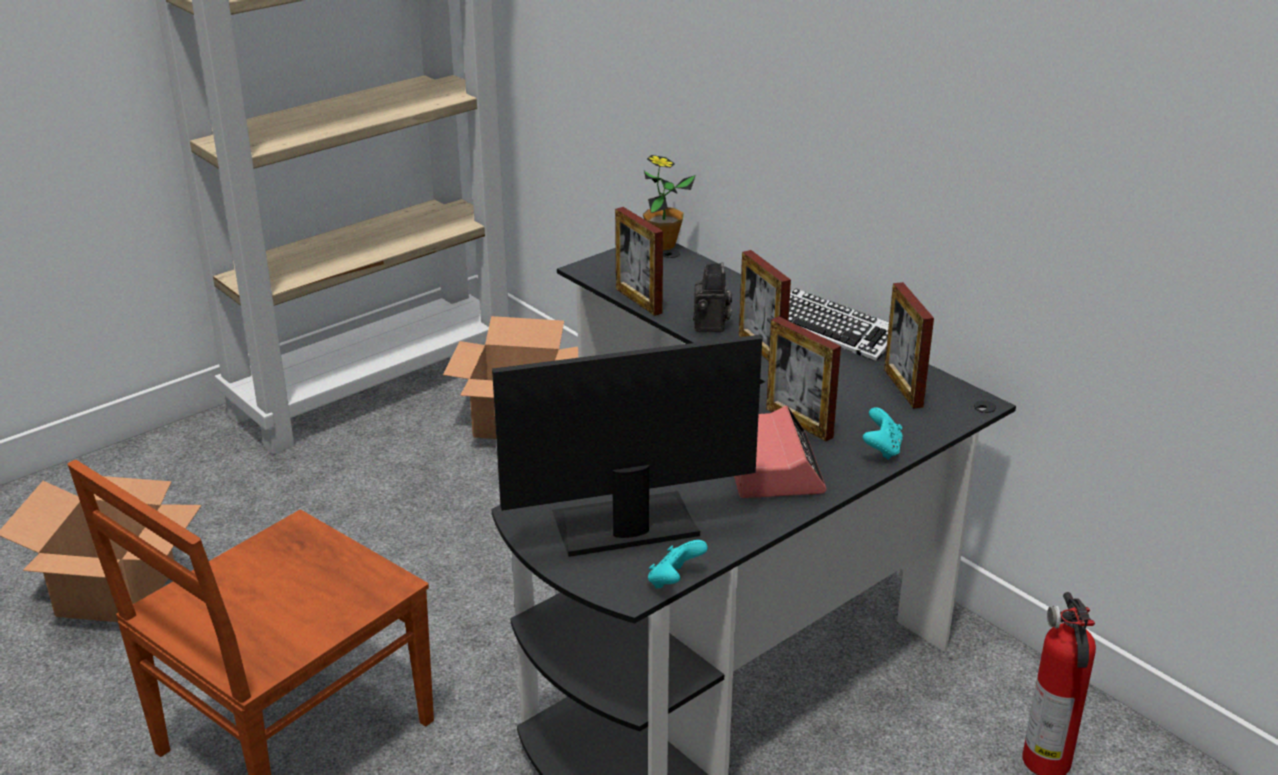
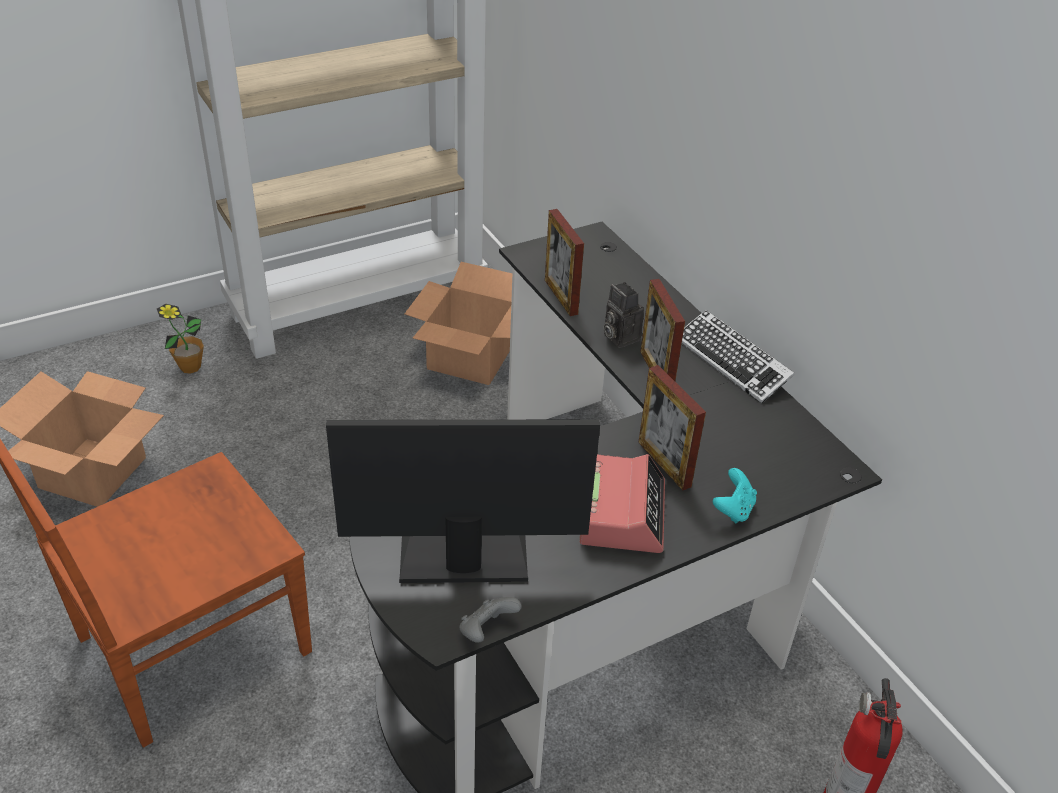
camera: 10 degrees right, 10 degrees up
(663, 245) = (604, 236): potted plant -> potted plant (190, 367)
(674, 581) = (486, 631): turquoise game controller -> grey game controller
(711, 326) = (618, 336): camera -> camera turned 135 degrees clockwise
(903, 388) = (777, 439): picture frame -> none

